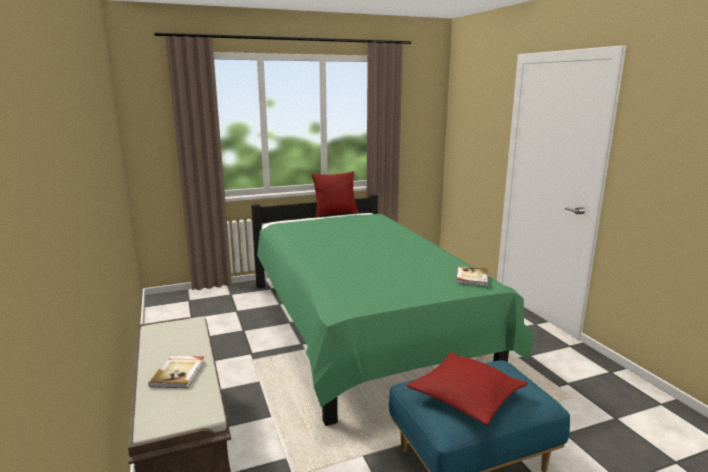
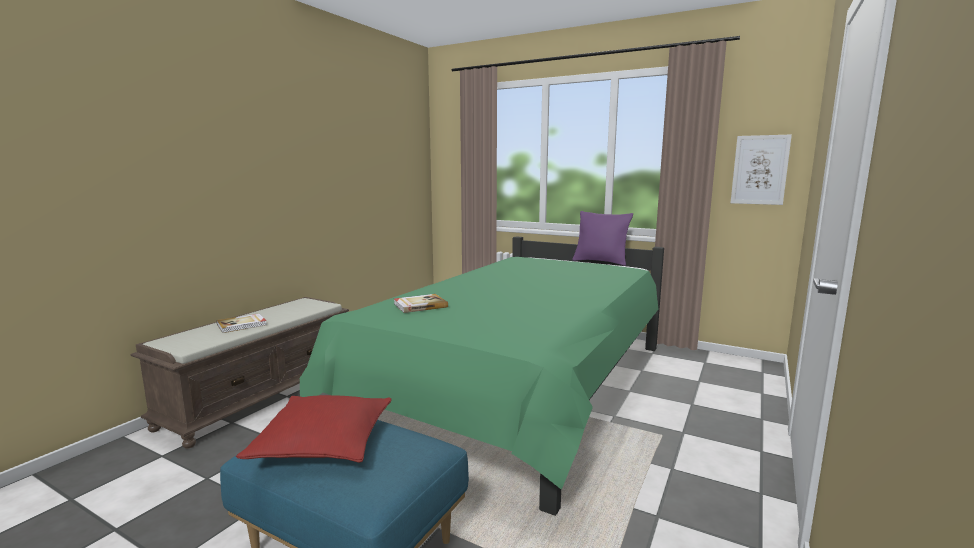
camera: 50 degrees right, 5 degrees down
(335, 213) = (600, 262): red pillow -> purple pillow
(421, 133) = (759, 170): none -> picture
(471, 278) = (528, 335): book -> book (419, 305)

